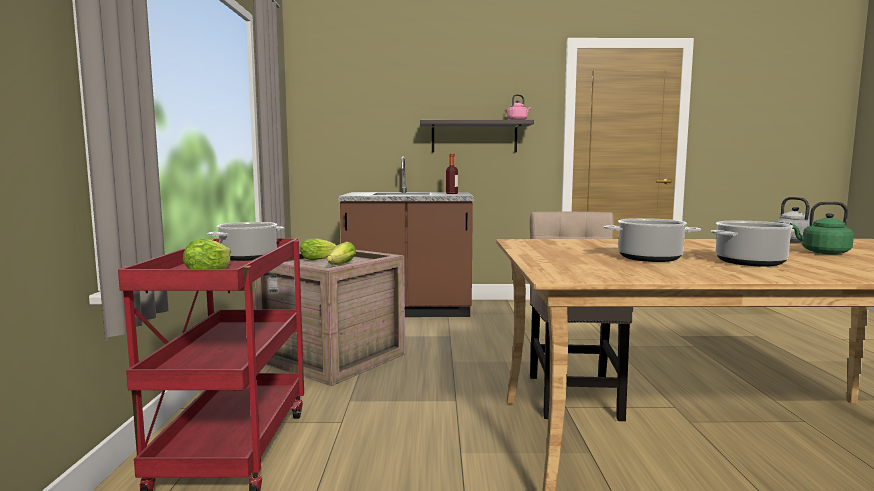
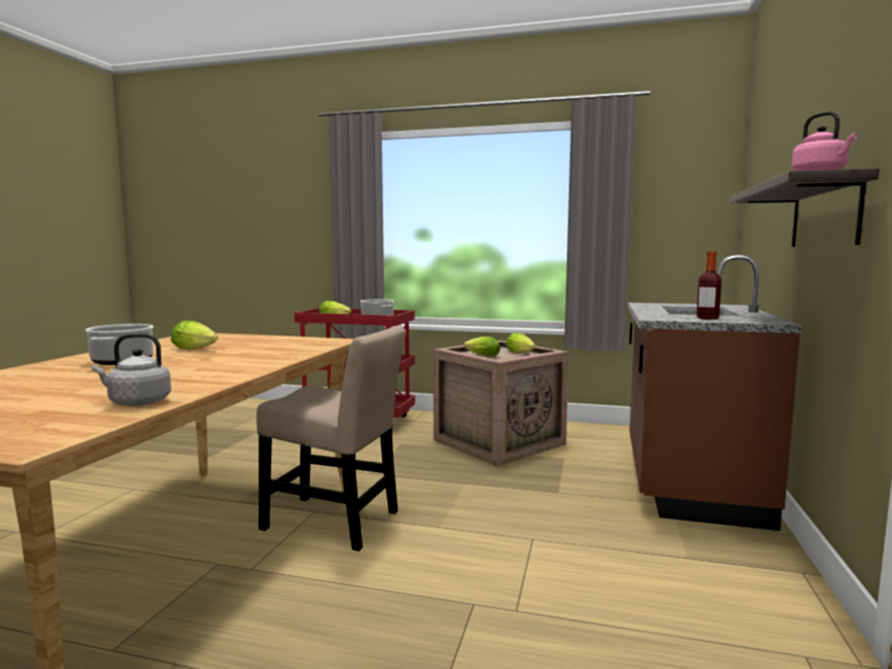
camera: 105 degrees right, 0 degrees up
(648, 258) = (196, 349): cooking pot -> lettuce
(822, 252) = (78, 388): green kettle -> none

